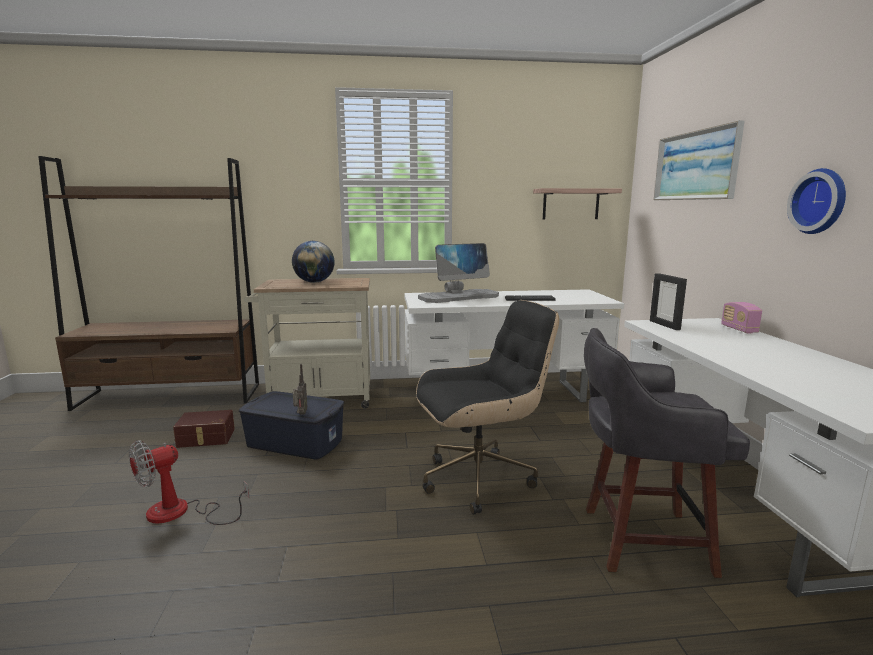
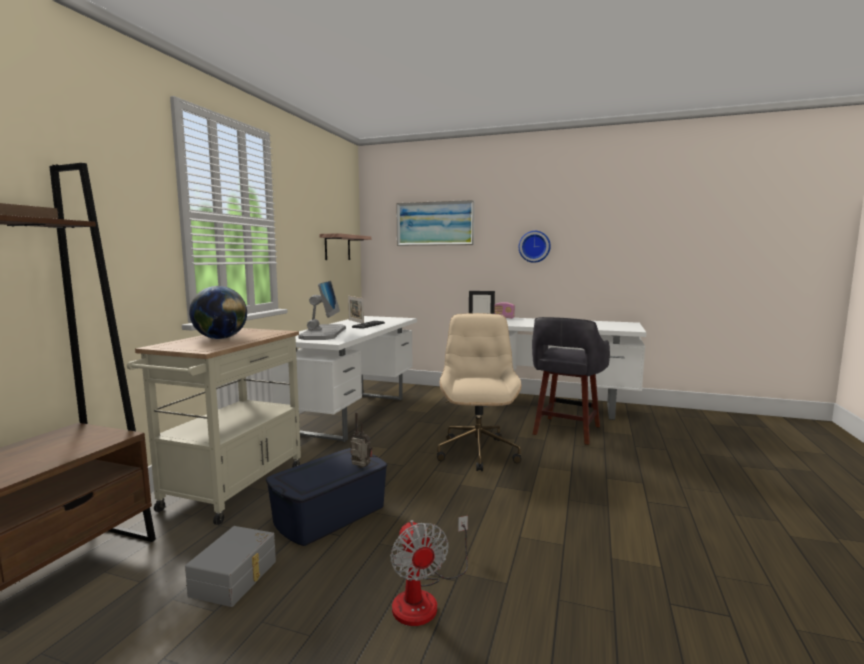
camera: 65 degrees left, 5 degrees down
(206, 438) = (236, 578): brown storage box -> grey storage box
(481, 479) = (478, 451): black office chair -> beige office chair
(543, 293) = (356, 321): none -> picture frame

